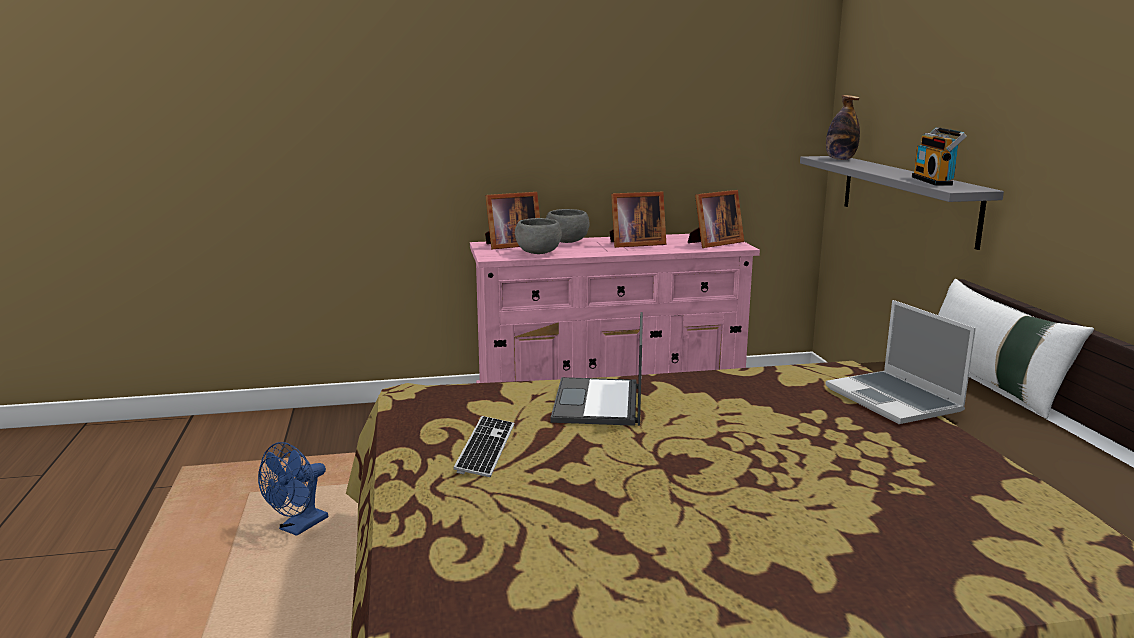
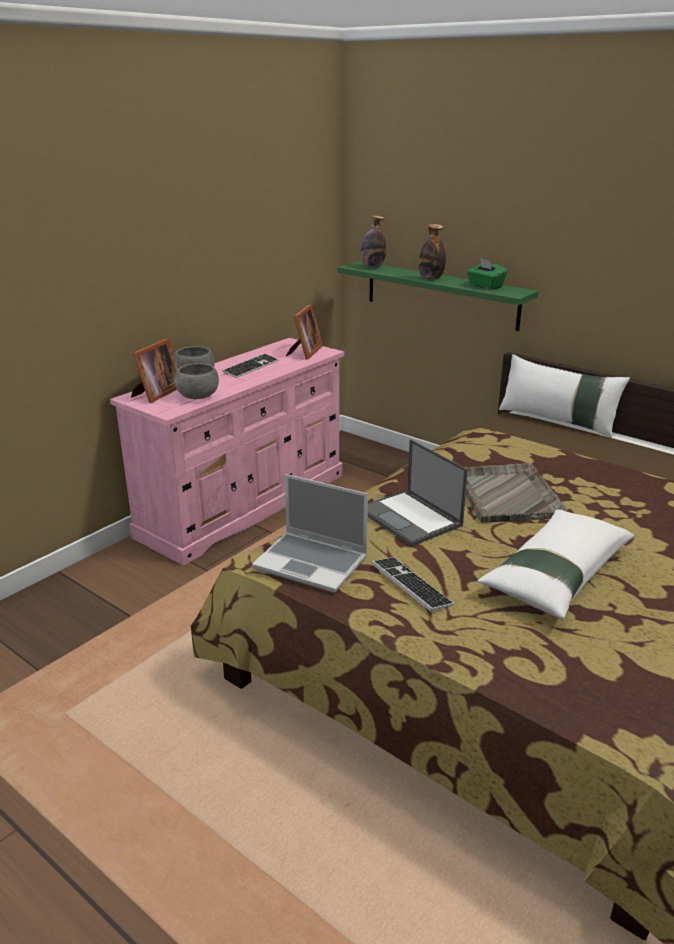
camera: 40 degrees left, 10 degrees up
(298, 528) = (160, 719): blue fan -> none
(634, 244) = (251, 367): picture frame -> keyboard
(655, 498) = (556, 574): none -> white pillow
(751, 418) = (507, 494): none -> grey tray
(883, 170) = (431, 278): none -> bottle
(895, 400) = (548, 451): laptop -> laptop (312, 563)
(907, 198) = (441, 295): grey shelf -> green shelf
(934, 181) = (485, 286): radio -> green tissue box

